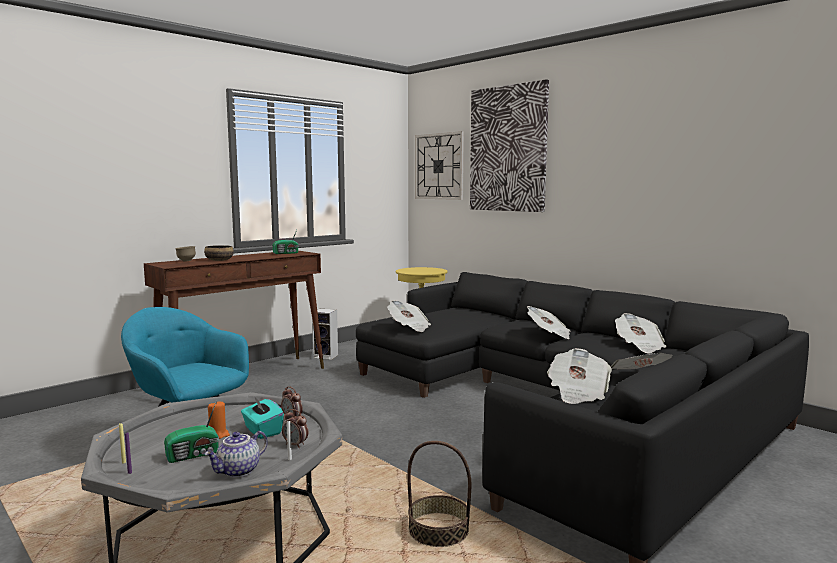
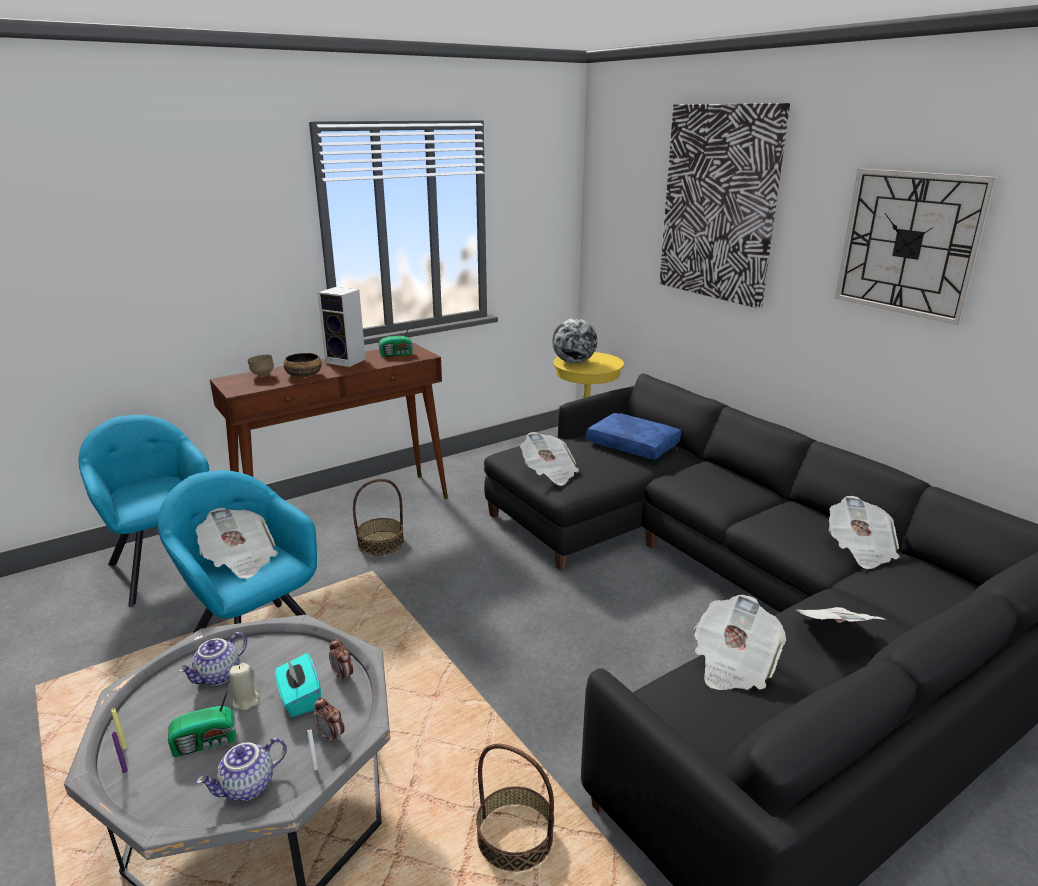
camera: 10 degrees right, 15 degrees up
(96, 416) = (166, 566): none -> turquoise armchair
(190, 426) = (219, 676): none -> teapot
(218, 435) = (246, 701): orange candle -> beige candle
(278, 393) = (381, 543): none -> basket
(326, 356) = (456, 475): speaker -> speaker (347, 361)
(411, 270) = (574, 362): none -> globe
(439, 166) = (623, 212): wall clock -> wall clock (909, 243)
(465, 314) = (634, 445): none -> blue pillow
(549, 334) = (736, 507): newspaper -> newspaper (240, 559)

